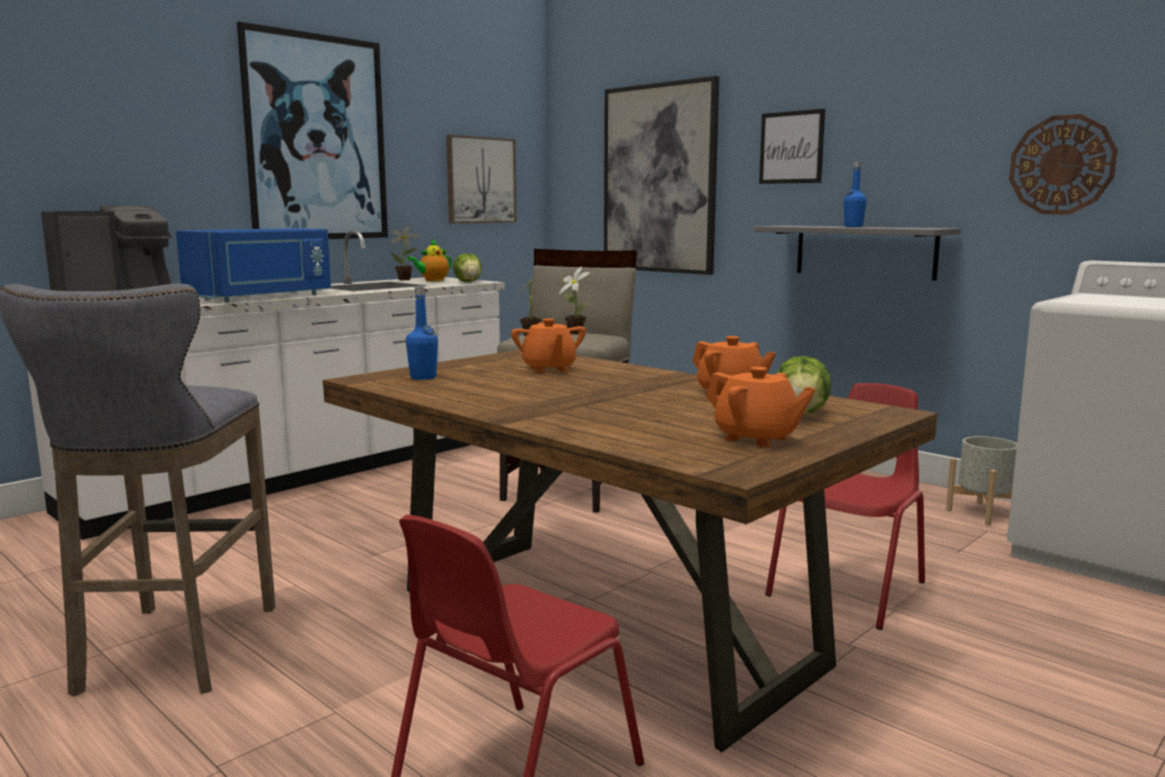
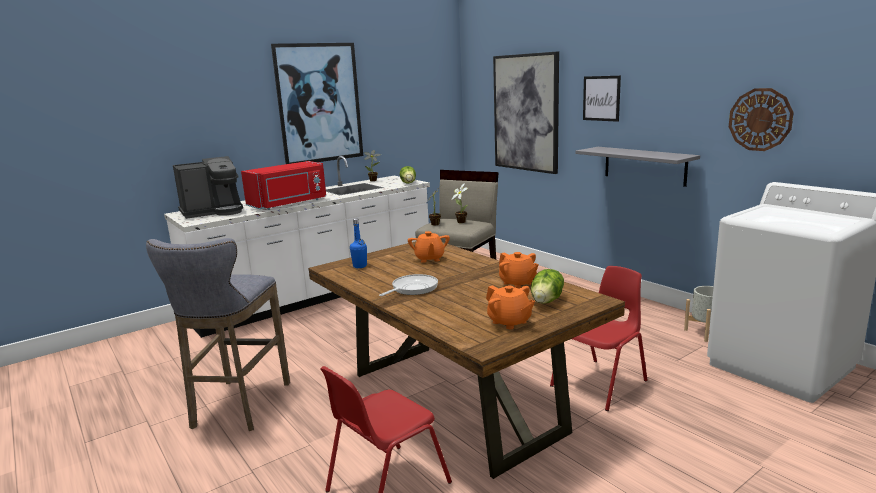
camera: 10 degrees right, 5 degrees up
(263, 297) = (289, 204): blue microwave -> red microwave
(432, 280) = (388, 181): teapot -> none
(480, 180) = (419, 115): picture -> none
(541, 402) = (412, 289): none -> frying pan
(853, 226) = (634, 152): blue bottle -> none

